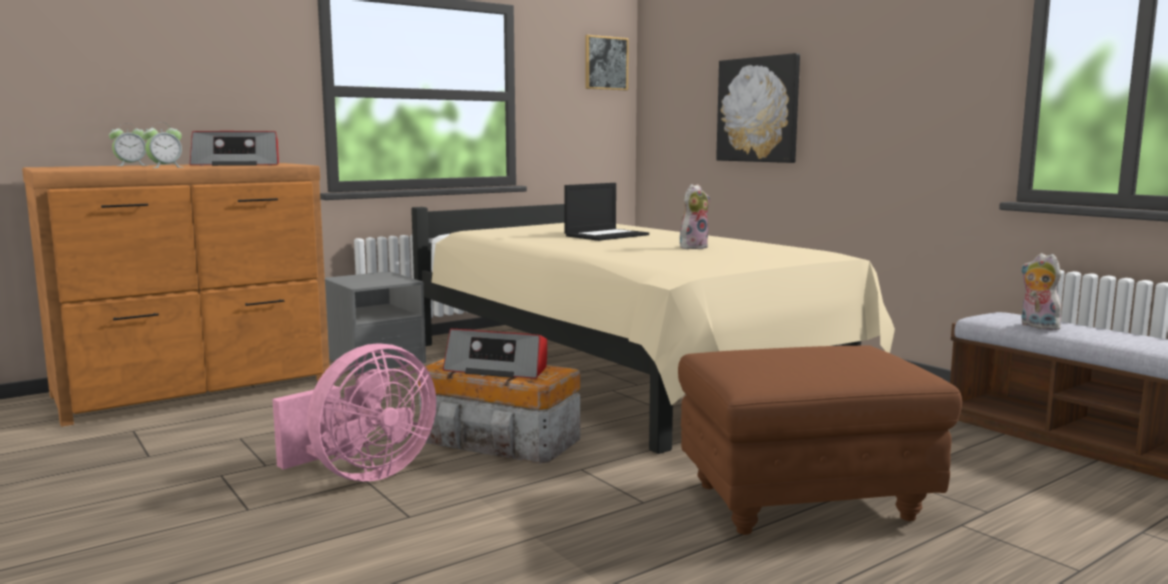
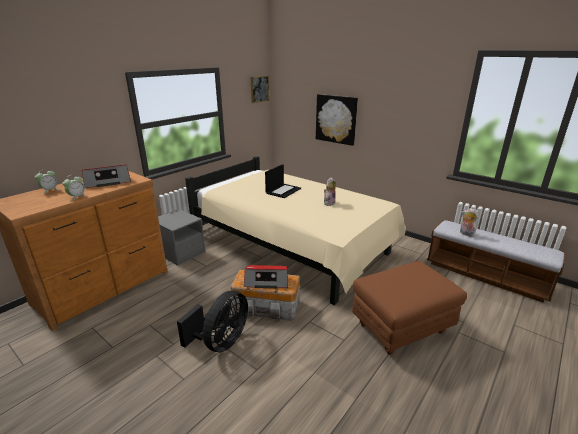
camera: 15 degrees left, 15 degrees up
(363, 474) = (221, 342): pink fan -> black fan

